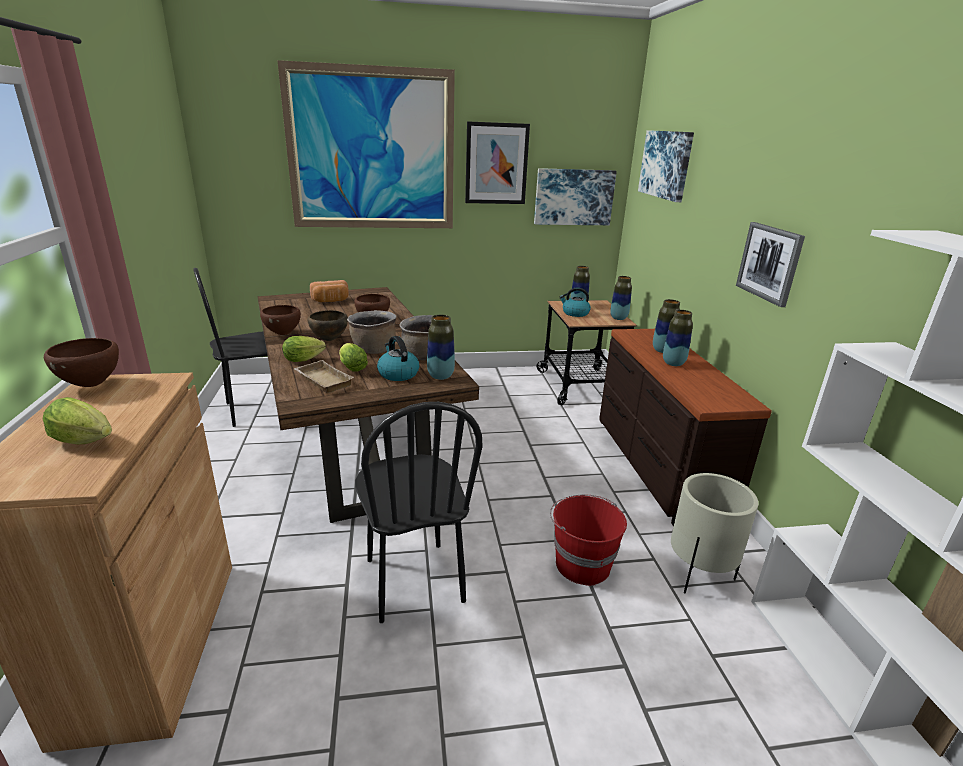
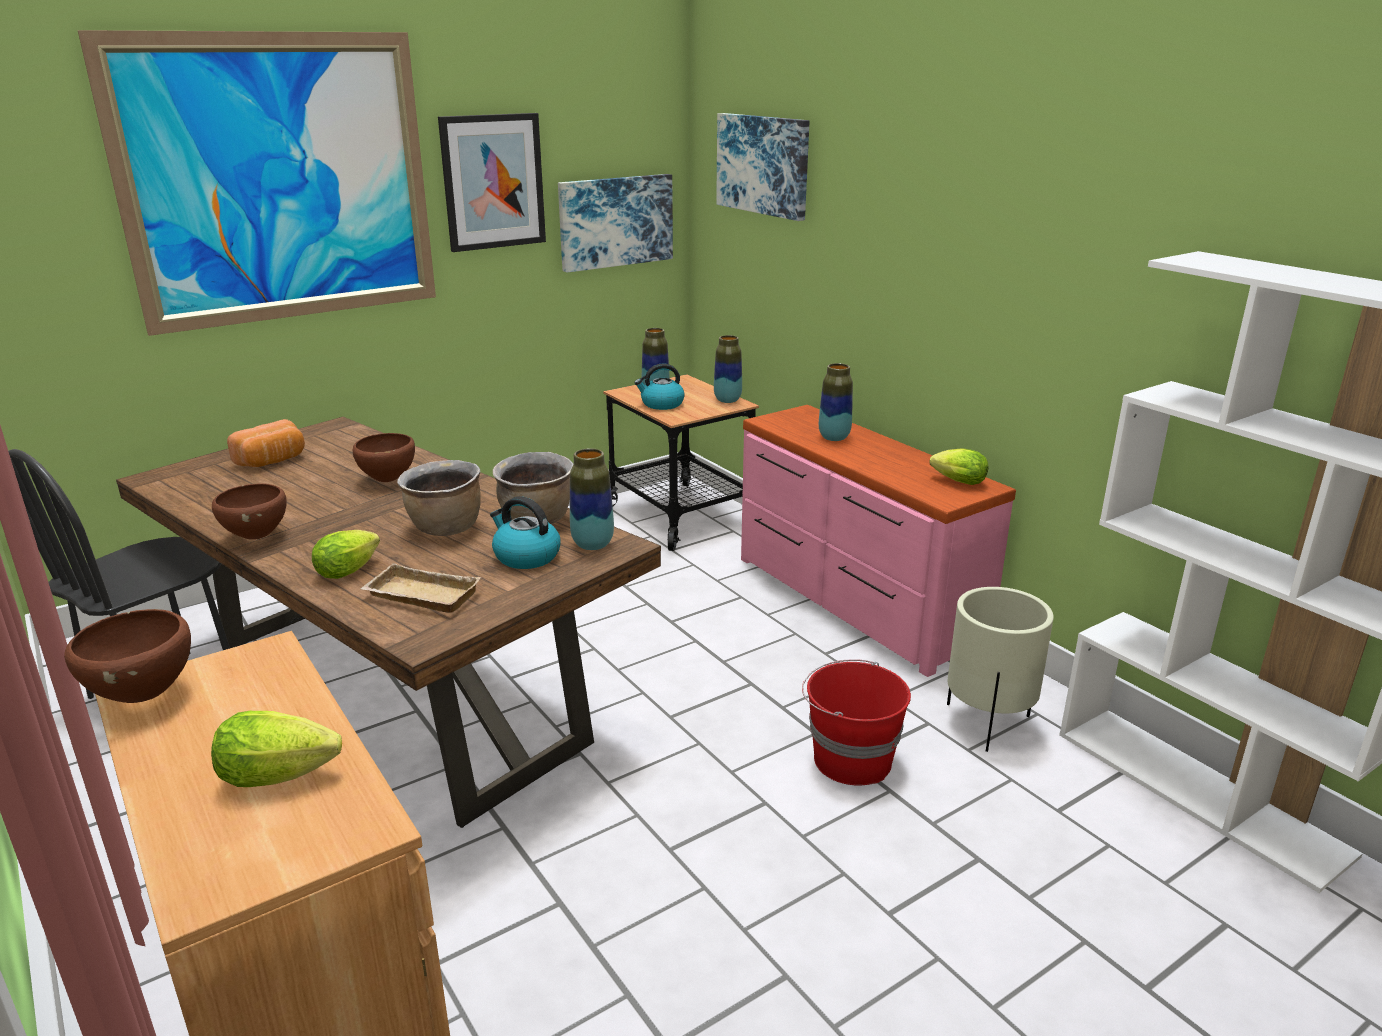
camera: 25 degrees left, 0 degrees up
(329, 340) = (351, 529): brown bowl -> none
(351, 367) = (442, 564): lettuce -> lettuce (956, 481)
(413, 580) = (651, 861): black chair -> none
(656, 464) = (853, 601): brown dresser -> pink dresser
(673, 363) = (862, 453): vase -> none
(769, 263) = (975, 299): picture -> none

